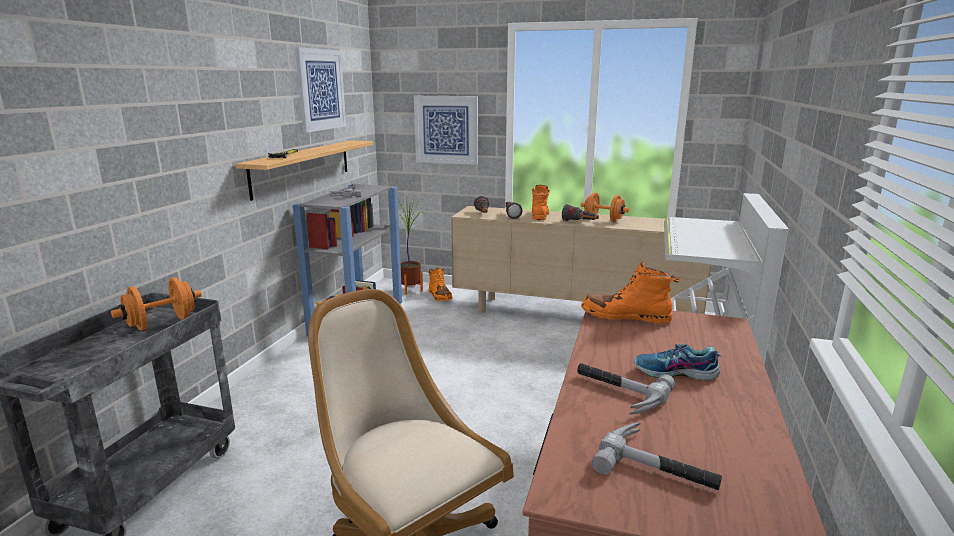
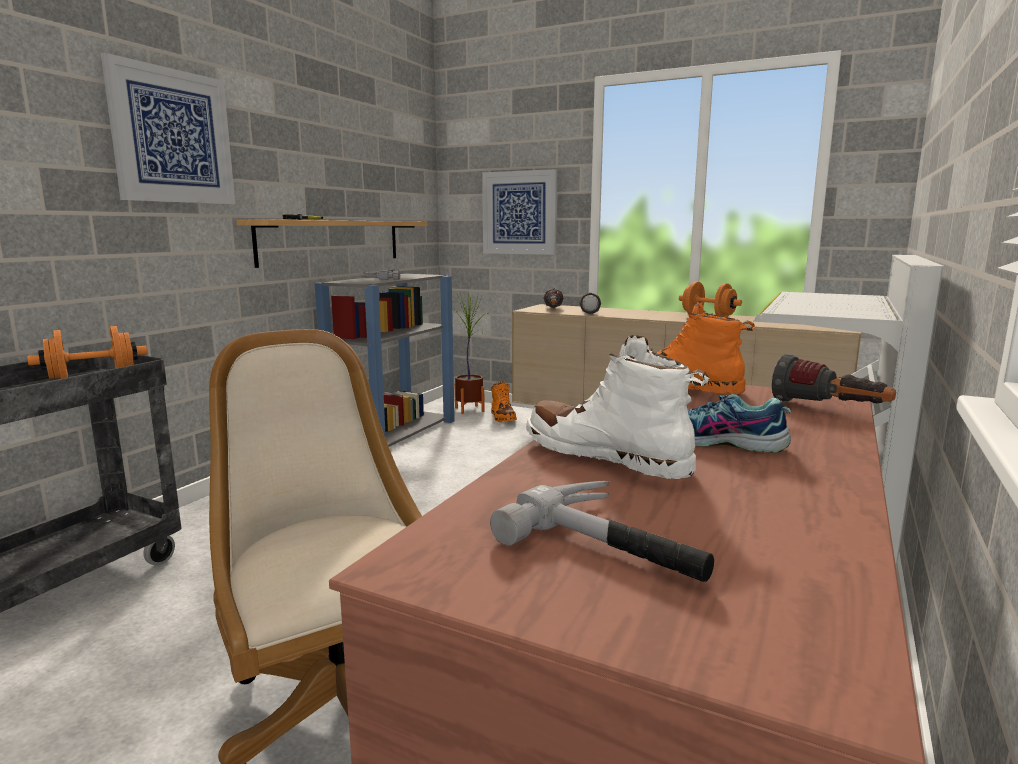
camera: 10 degrees right, 5 degrees down
(321, 90) = (363, 155): picture -> picture (173, 137)
(539, 215) = (625, 312): orange boot -> none
(580, 223) = (674, 319): flashlight -> flashlight (829, 410)
(617, 392) = (606, 456): hammer -> white boot

